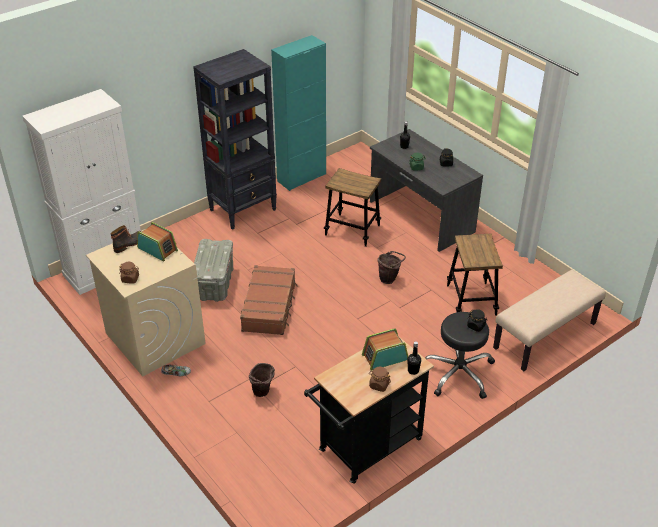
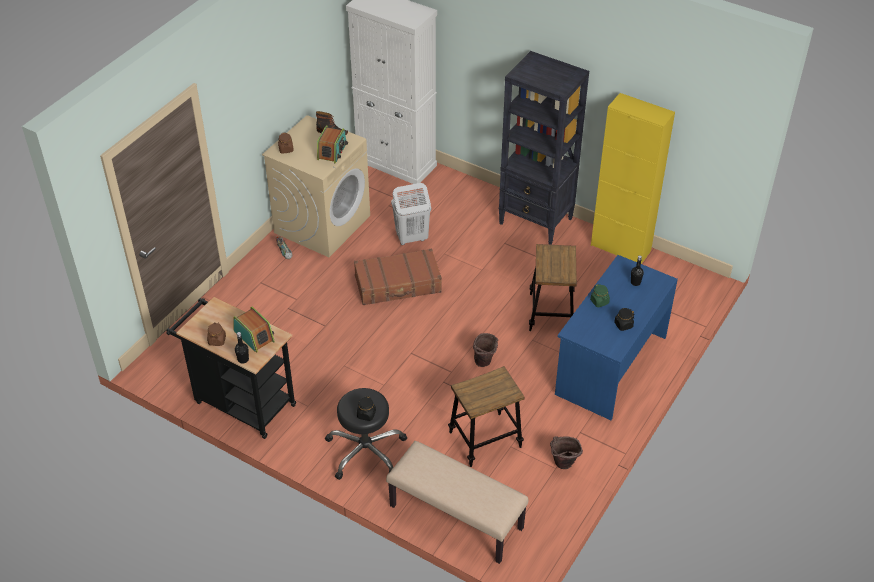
camera: 70 degrees right, 5 degrees up
(215, 284) = (411, 238): grey storage box -> white laundry basket
(263, 393) = (283, 314): brown bucket -> brown bucket (562, 465)
(301, 177) = (620, 248): turquoise cabinet -> yellow cabinet
(420, 217) = (610, 364): grey desk -> blue desk

